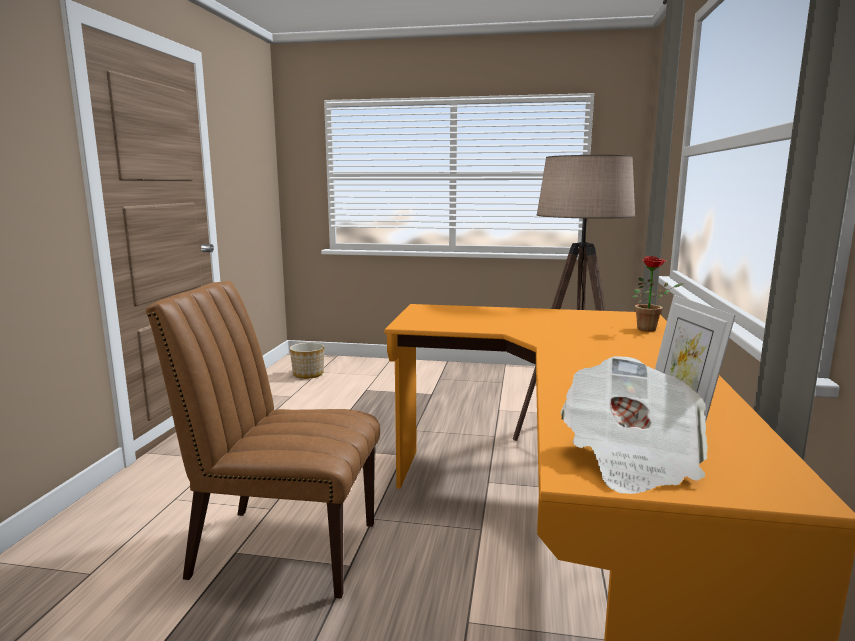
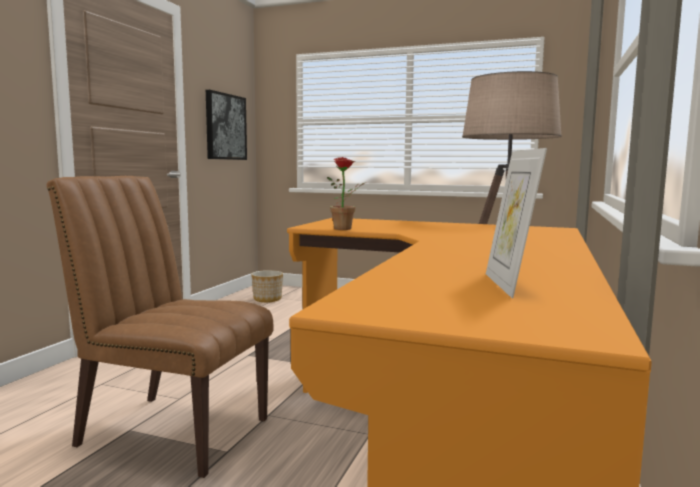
camera: 10 degrees right, 5 degrees down
(250, 186) = (225, 127): none -> picture
(630, 458) = (419, 303): newspaper -> none
(651, 329) = (555, 235): potted plant -> potted plant (346, 229)

